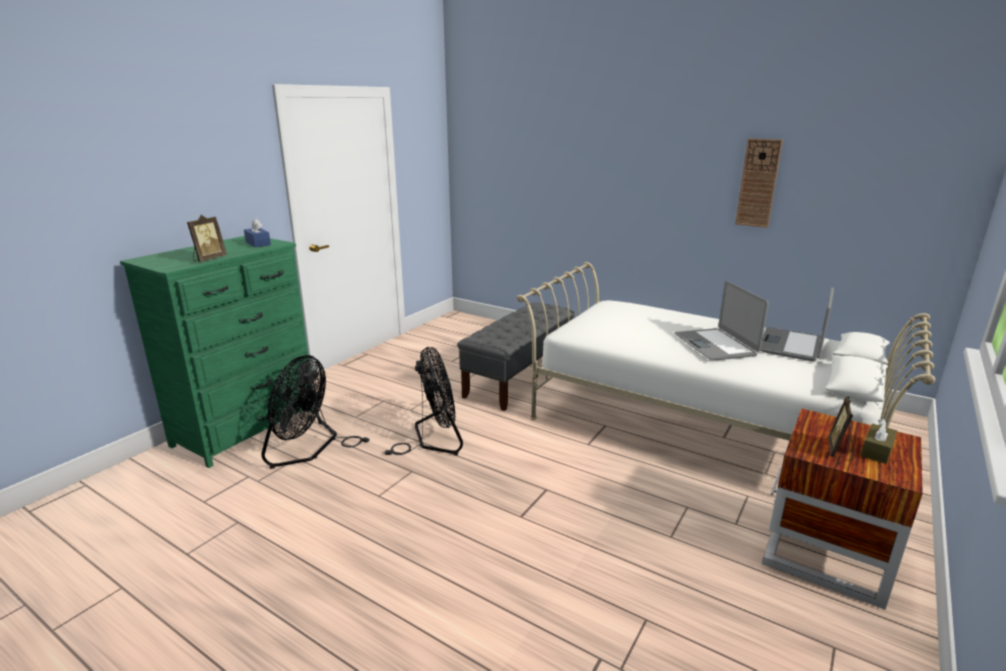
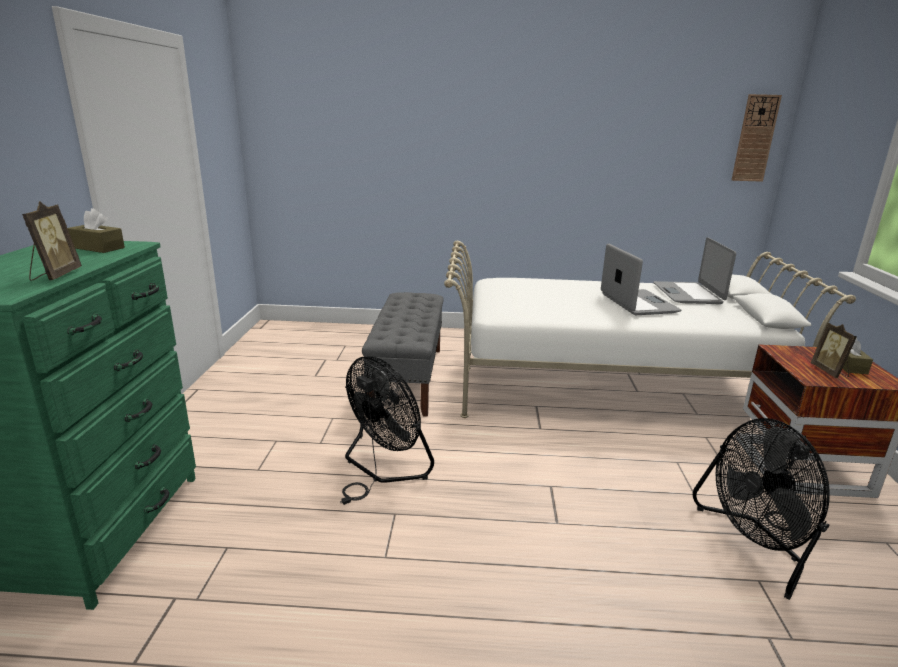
camera: 30 degrees left, 0 degrees up
(258, 243) = (98, 248): blue tissue box -> brown tissue box
(315, 444) = (236, 521): black fan -> black fan (757, 541)
(715, 345) = (637, 303): laptop -> laptop turned 150 degrees counterclockwise
(758, 183) = (603, 150): wall clock -> wall clock (755, 138)

